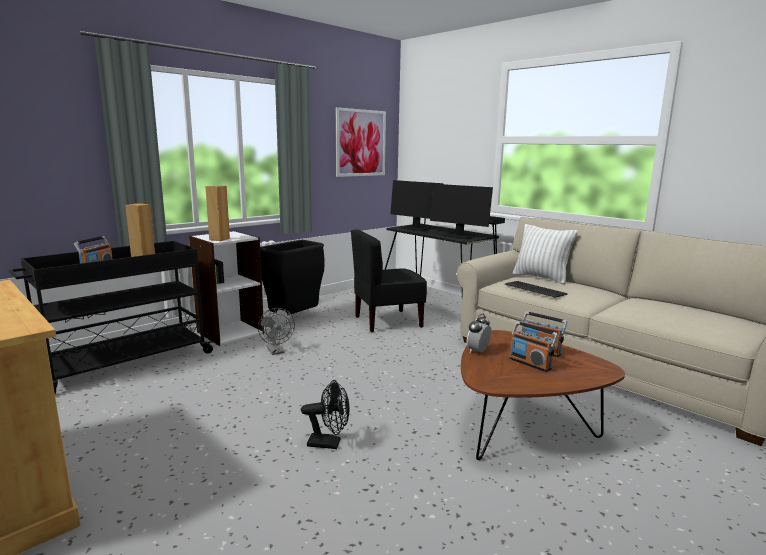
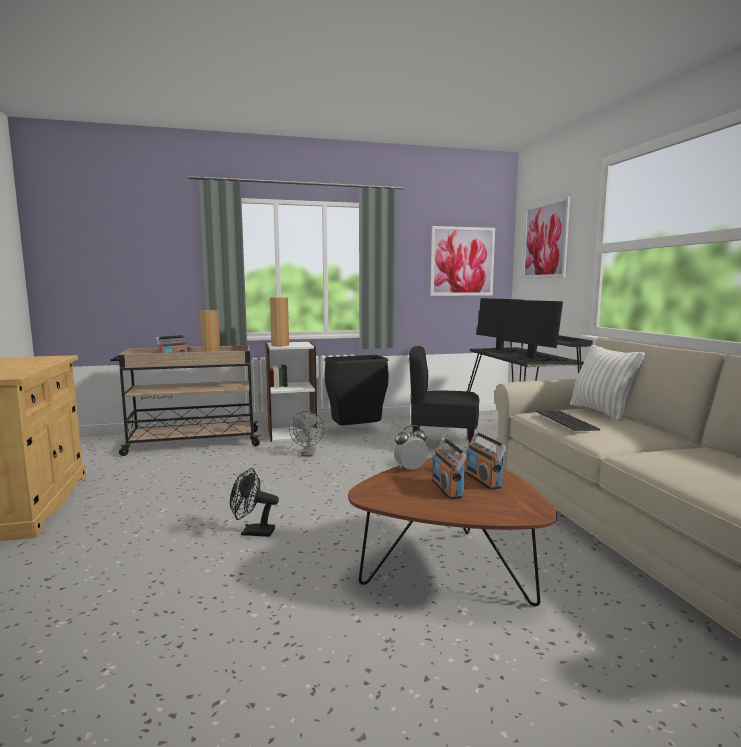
camera: 30 degrees right, 5 degrees down
(124, 363) = (192, 443): black cart -> beige cart
(329, 443) = (252, 532): black fan -> black fan turned 150 degrees clockwise
(438, 127) = (545, 240): none -> picture

